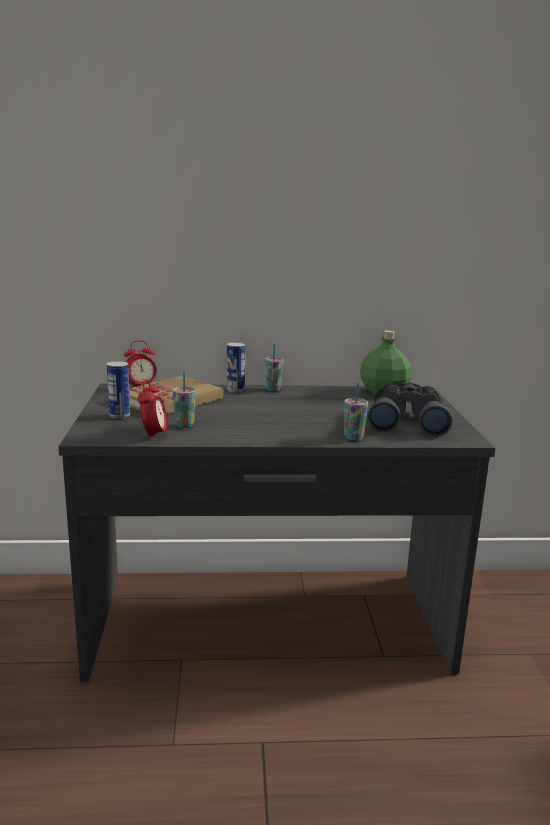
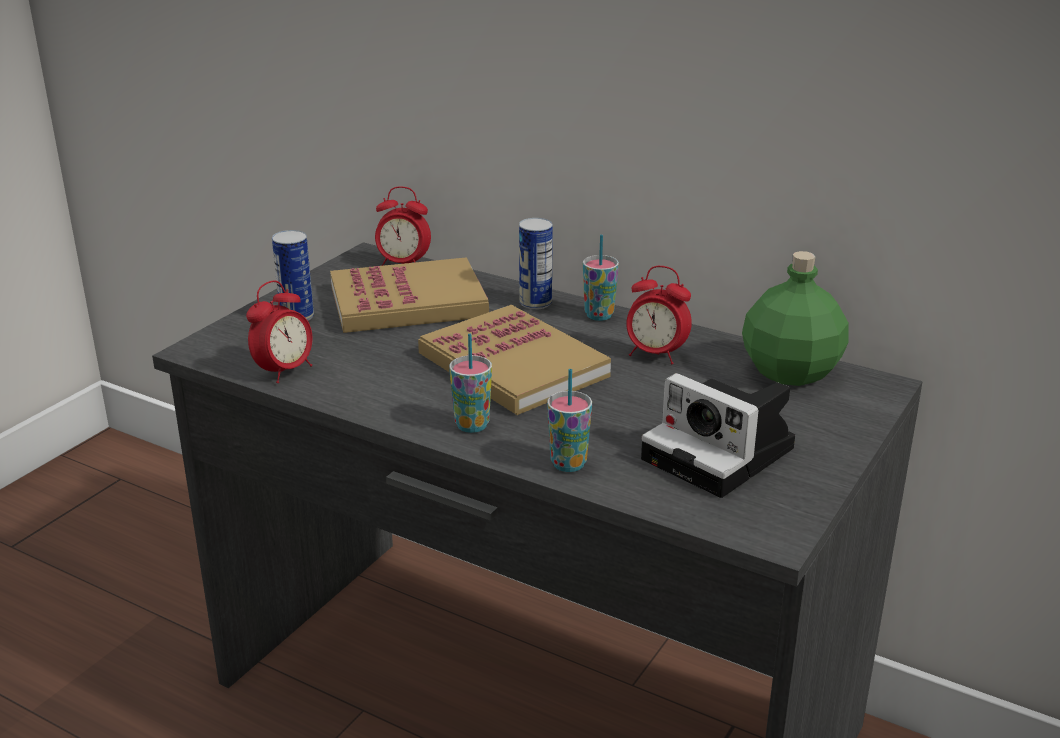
camera: 35 degrees right, 10 degrees up
(184, 425) = (354, 361): cup -> cup (472, 425)
(266, 412) = (513, 365): none -> book
(321, 397) = (655, 355): none -> alarm clock
(407, 421) = (724, 455): grey binoculars -> camera

